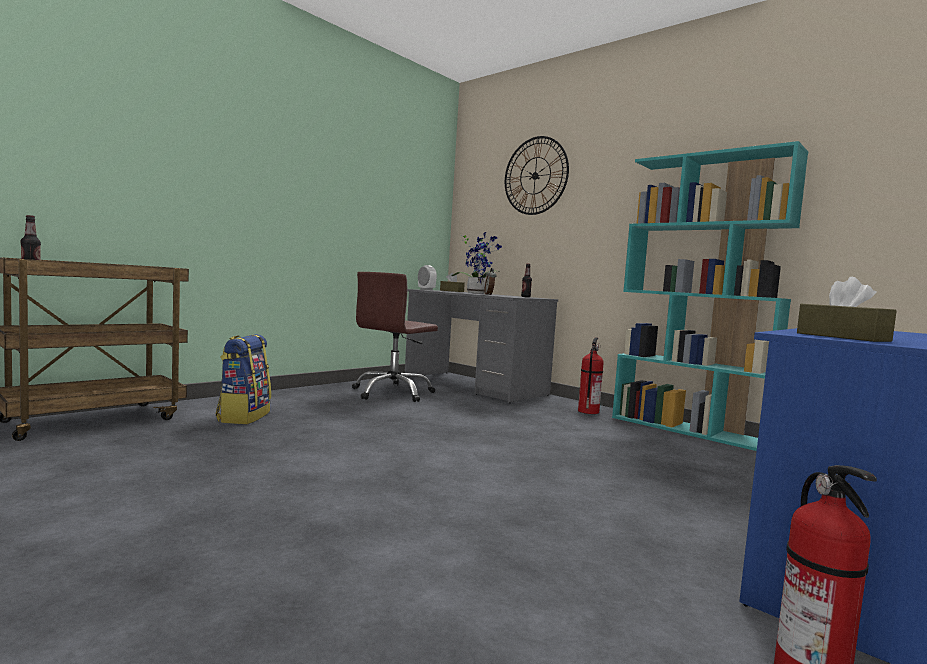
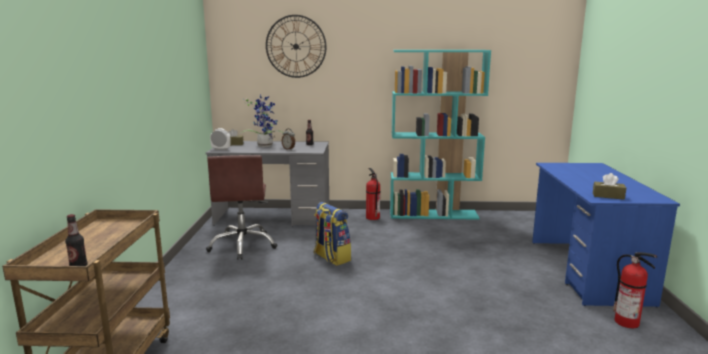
camera: 40 degrees left, 10 degrees up
(243, 416) = (208, 312): backpack -> backpack (331, 258)

